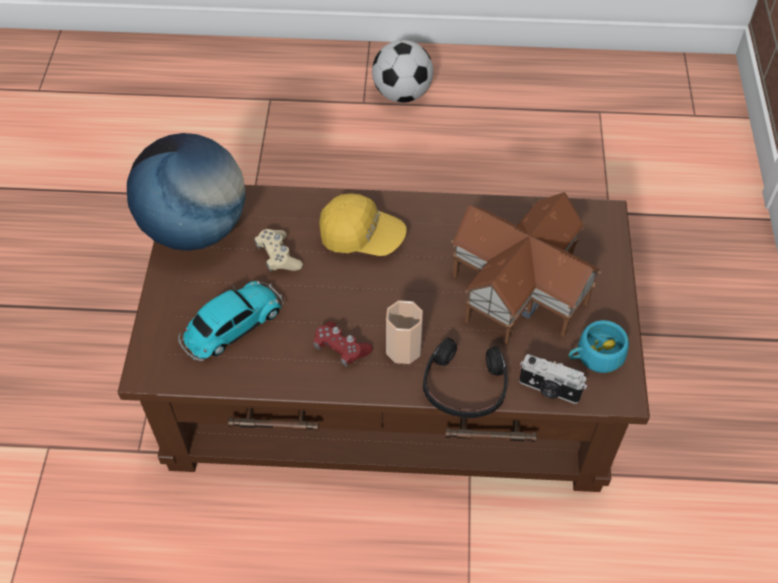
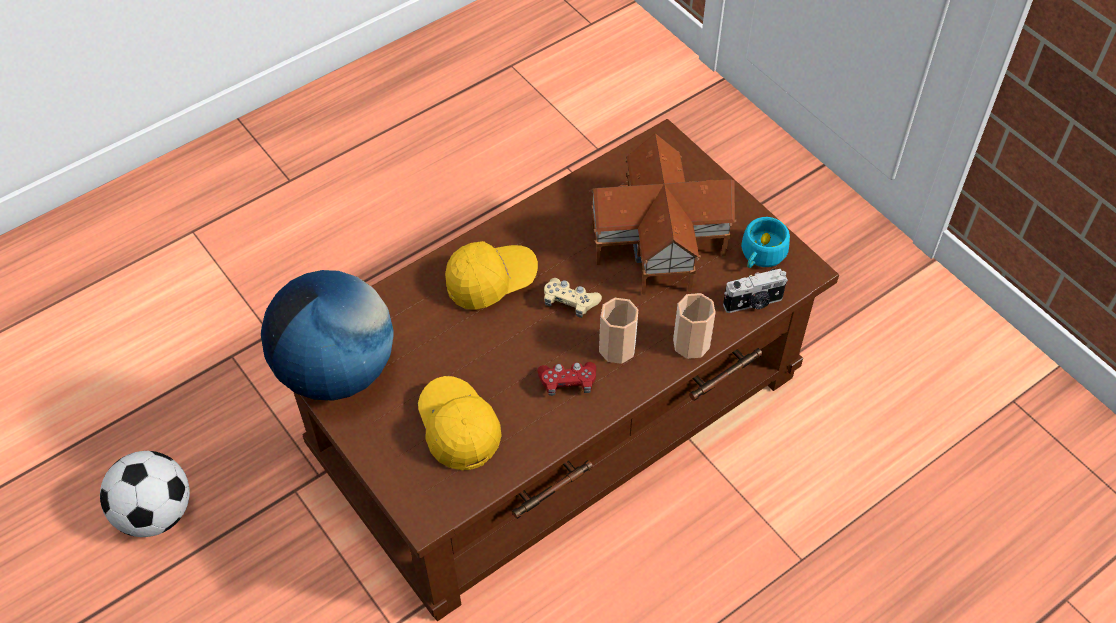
camera: 40 degrees left, 0 degrees up
(231, 326) = (458, 429): toy car -> yellow cap
(278, 256) = (436, 344): beige game controller -> beige game controller (570, 302)
(402, 94) = (319, 151): football -> football (155, 513)
(464, 386) = (691, 344): black headphones -> cup

